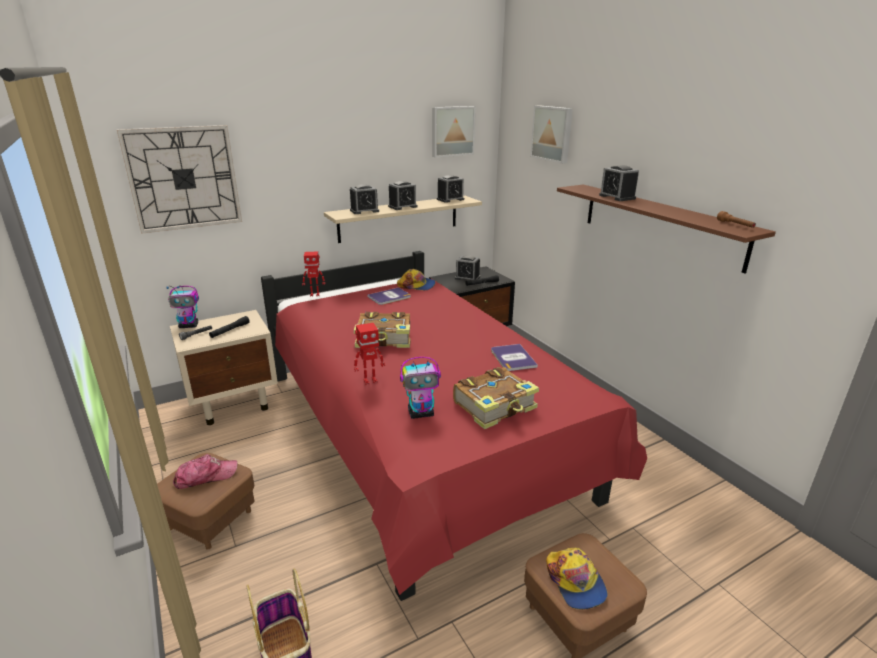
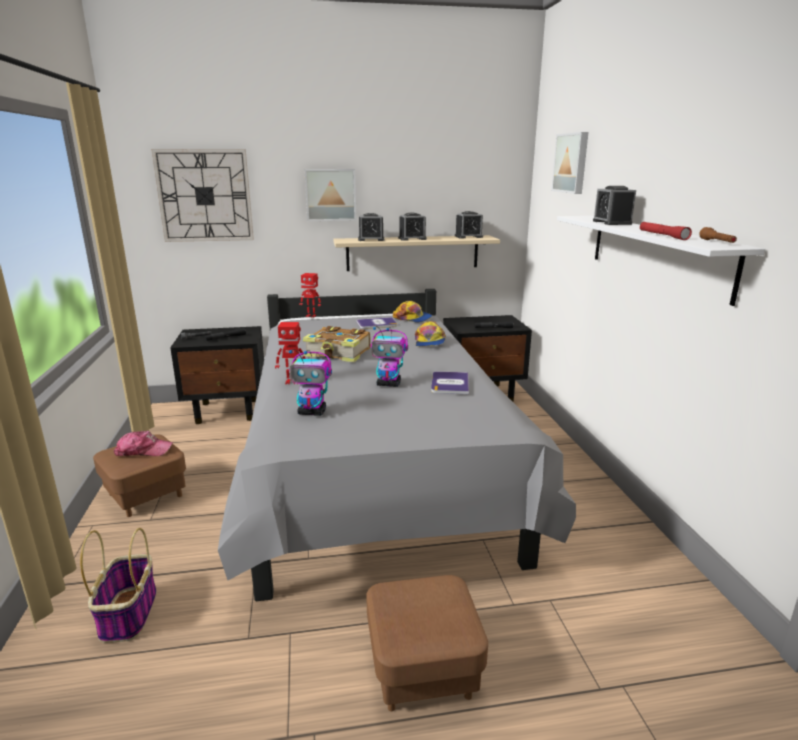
camera: 20 degrees right, 5 degrees down
(189, 326) = (197, 331): toy robot -> toy robot (389, 384)
(234, 403) = (228, 411): beige nightstand -> black nightstand
(421, 438) = (373, 468): red bed -> grey bed
(452, 131) = (476, 166): picture -> picture (330, 195)
(467, 278) = (482, 322): alarm clock -> none
(495, 406) = (390, 418): book -> none
(575, 582) = (407, 616): cap -> cap (429, 341)
(659, 224) = (656, 253): brown shelf -> white shelf
(684, 217) = (662, 236): none -> red flashlight

